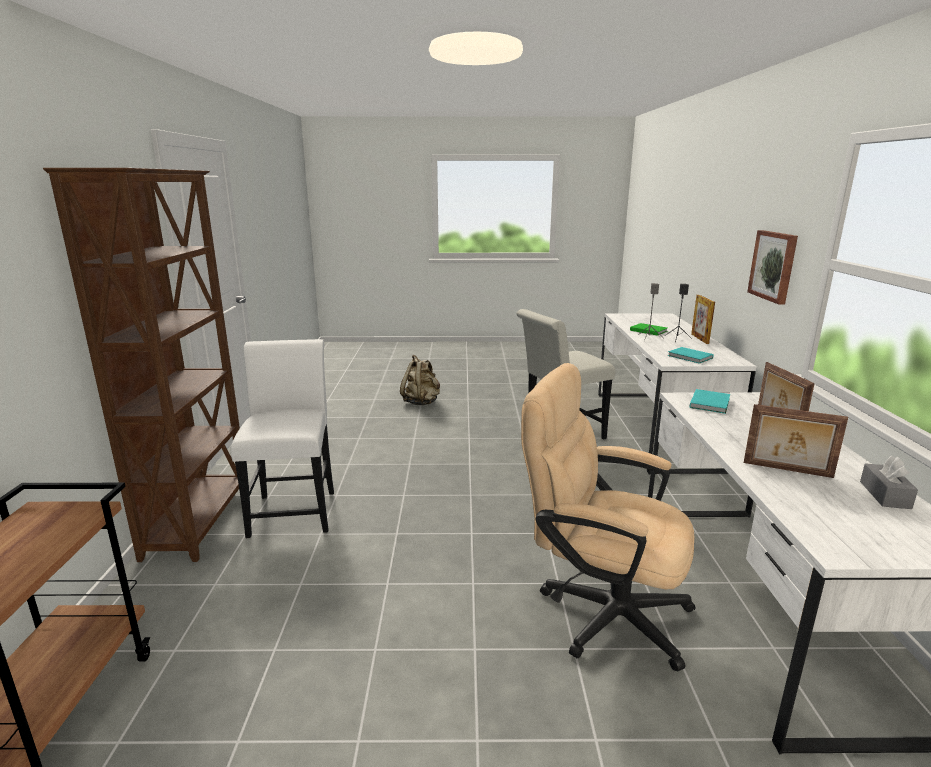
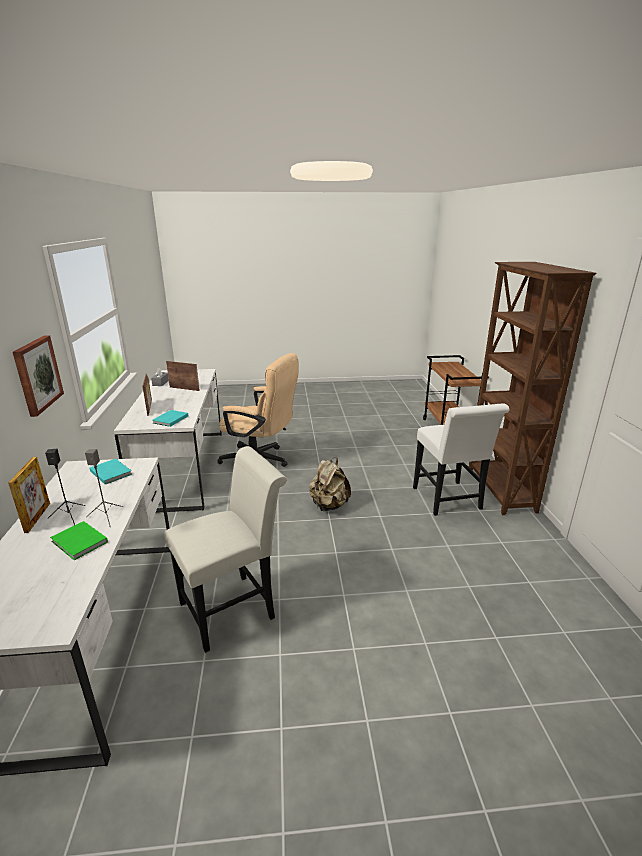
camera: 175 degrees right, 5 degrees up
(421, 402) = (442, 695): beige backpack -> beige backpack (329, 505)

